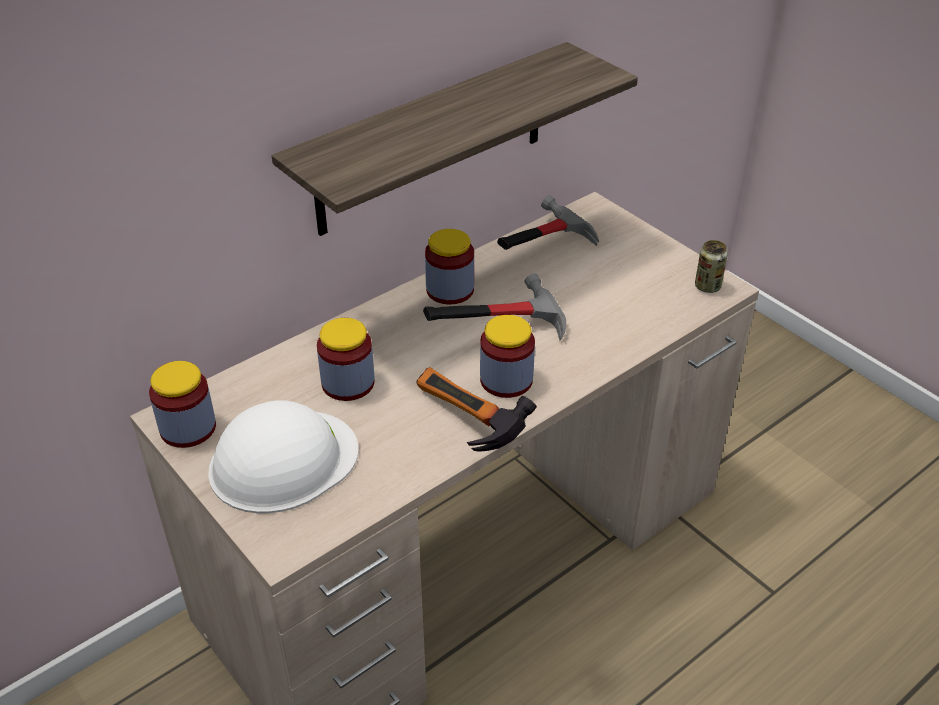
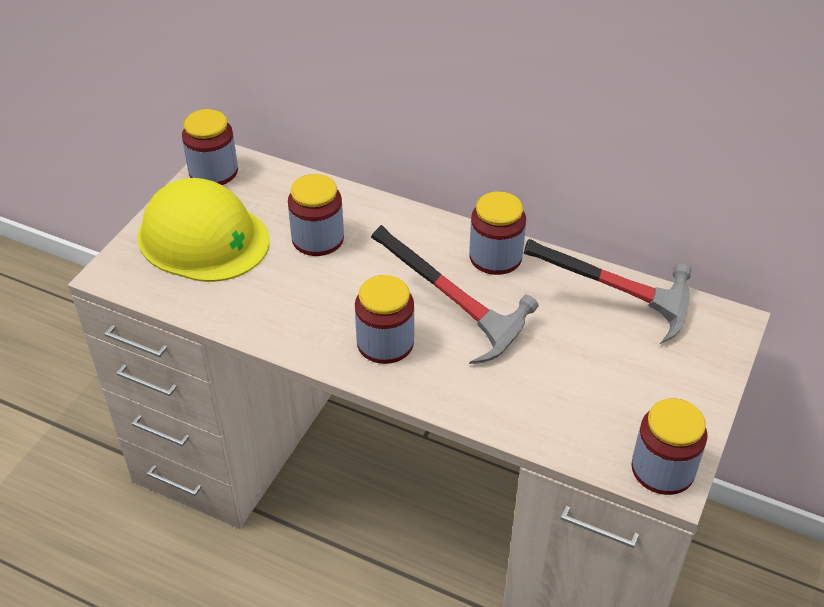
camera: 65 degrees right, 5 degrees up
(282, 461) = (202, 237): white hard hat -> yellow hard hat
(432, 140) = (553, 106): shelf -> none
(463, 425) = (304, 333): hammer -> none
(707, 286) = (663, 469): can -> jar

